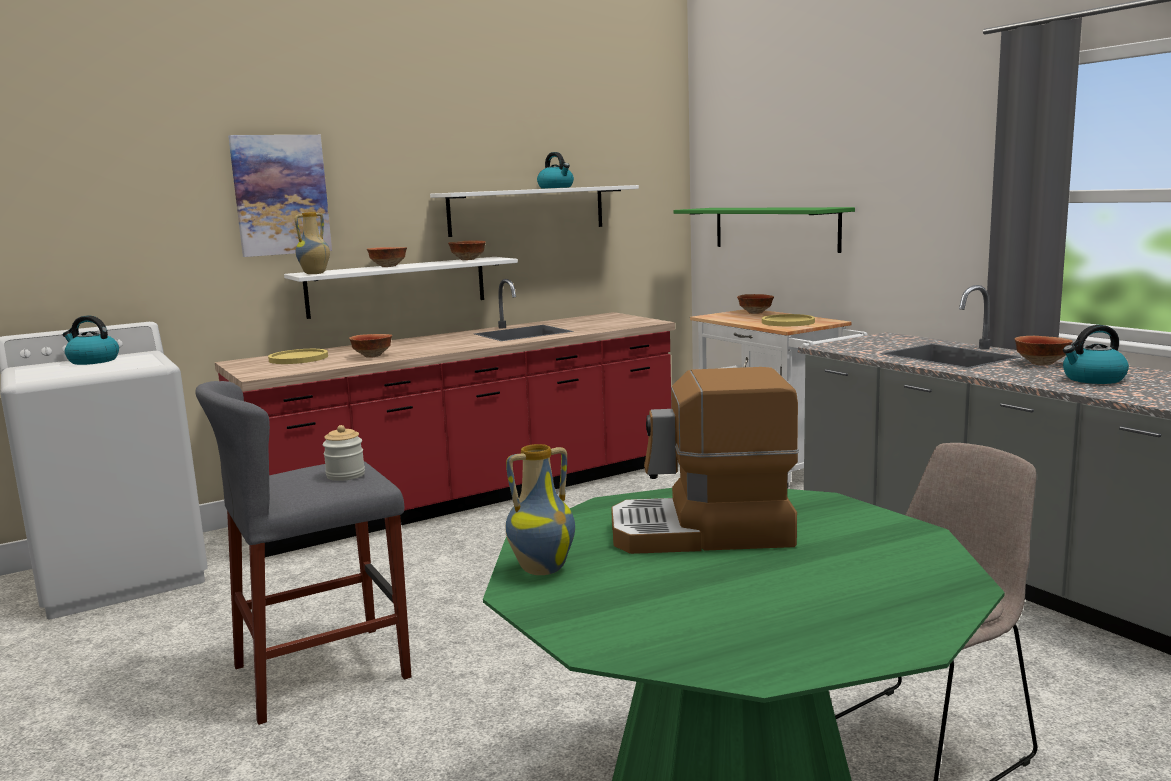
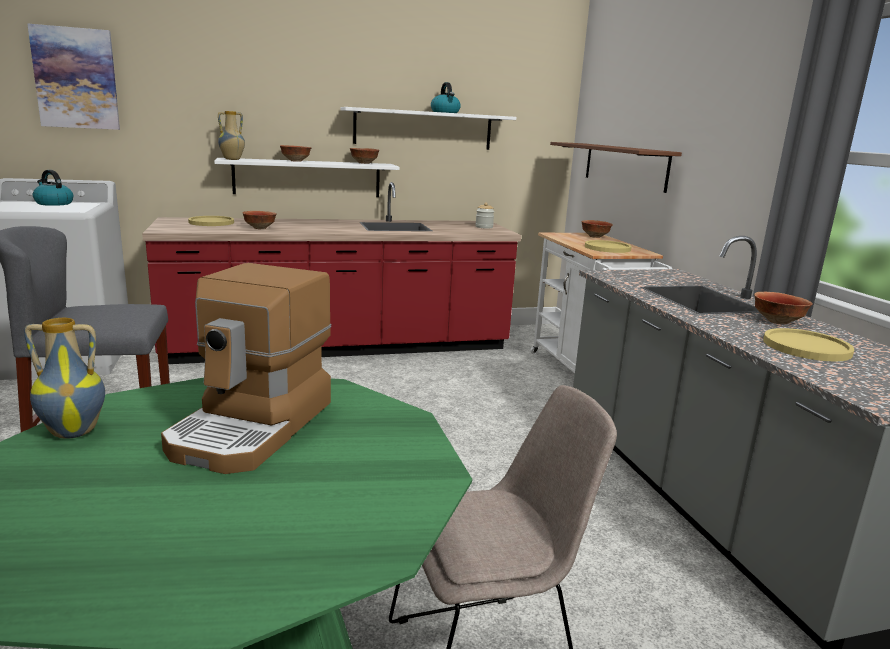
camera: 15 degrees right, 5 degrees up
(281, 195) = (218, 96): picture -> picture (76, 78)
(345, 475) = (121, 316): jar -> jar (484, 227)
(702, 532) = (254, 427): coffee machine -> coffee machine turned 90 degrees counterclockwise
(775, 228) = (624, 166): green shelf -> brown shelf
(1093, 379) = (806, 347): kettle -> yellow plate

